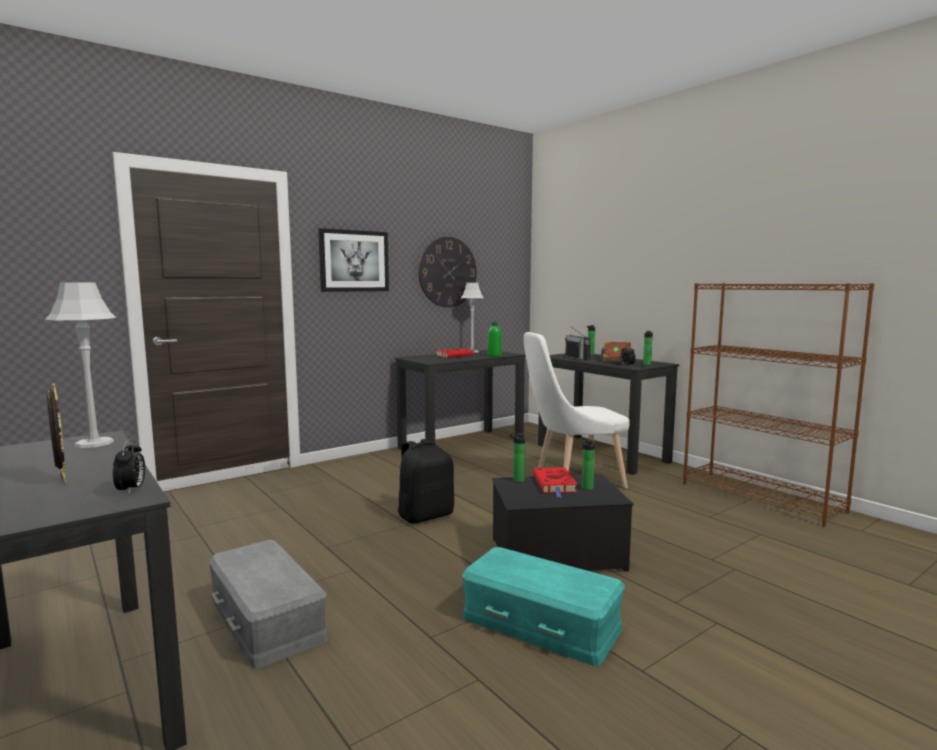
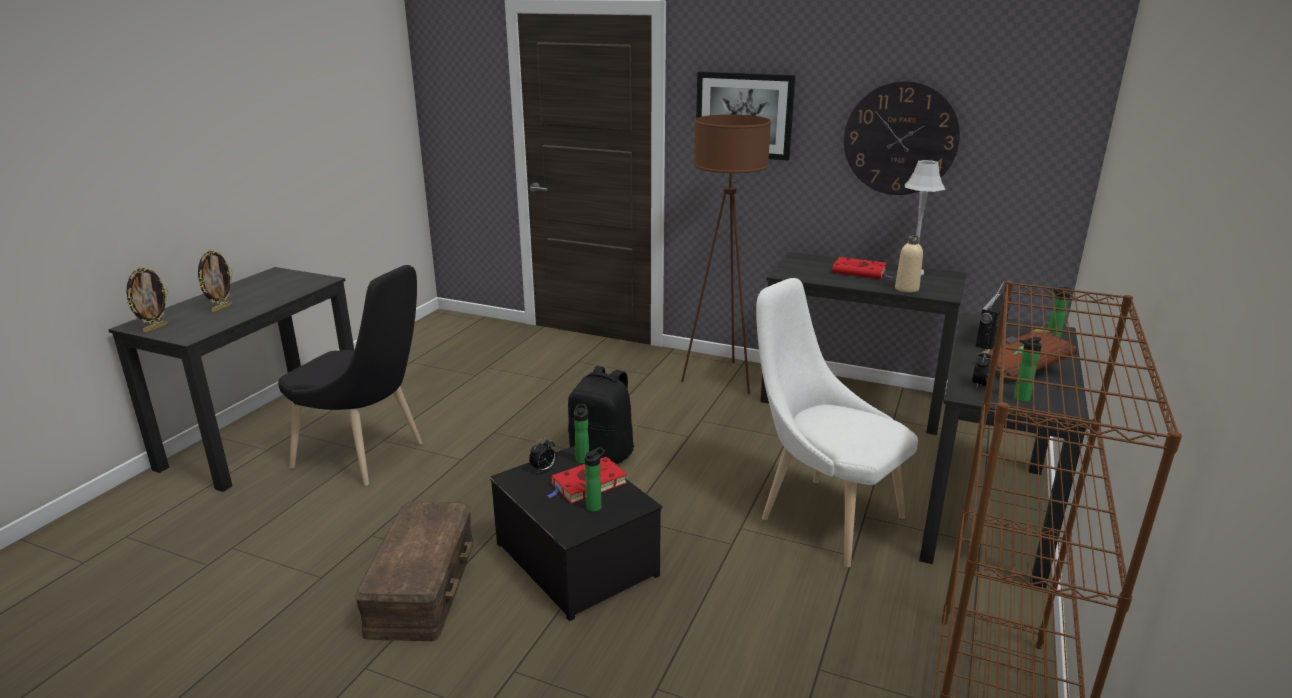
camera: 60 degrees right, 15 degrees up
(35, 516) = (155, 328): none -> picture frame
(94, 443) = (305, 285): grey table lamp -> none
(131, 490) = (204, 330): alarm clock -> alarm clock (544, 469)
(268, 618) = (366, 457): grey storage box -> black chair
(381, 462) = (722, 378): none -> brown floor lamp
(494, 355) = (906, 289): green bottle -> beige bottle
(540, 623) = (420, 586): turquoise storage box -> brown storage box

